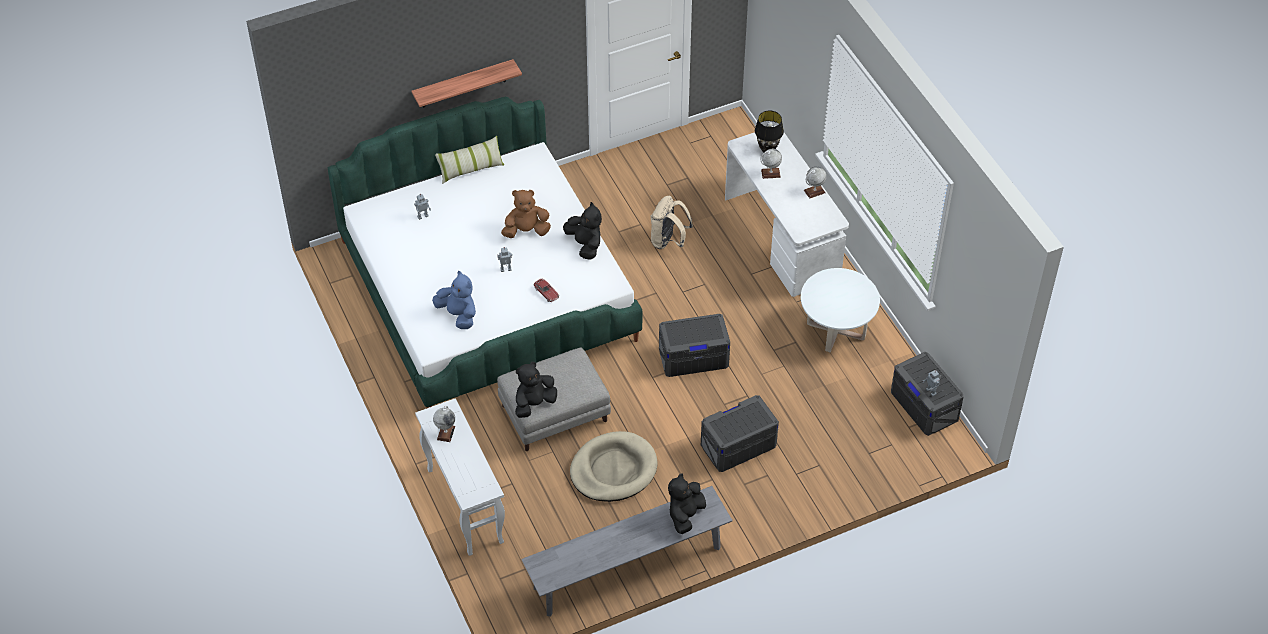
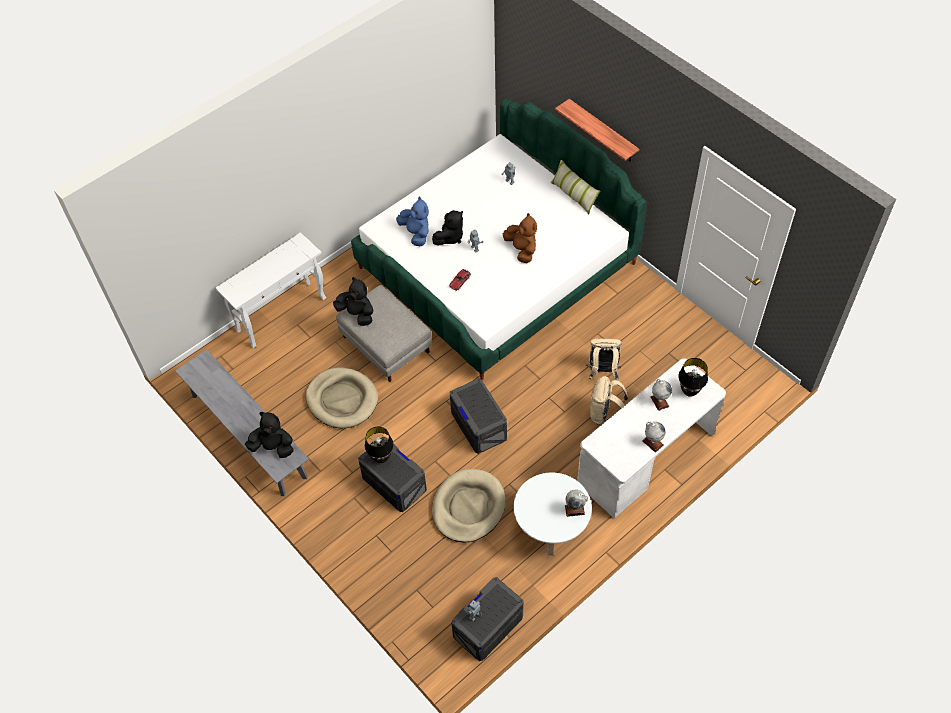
camera: 75 degrees right, 5 degrees up
(446, 433) = (285, 256): globe -> globe (574, 510)
(458, 315) = (416, 233): blue plush toy -> blue plush toy turned 60 degrees counterclockwise
(585, 245) = (523, 293): black plush toy -> black plush toy (450, 237)
(720, 253) = (605, 414): none -> beige backpack
(728, 427) = (381, 458): none -> black table lamp
(789, 389) = (468, 507): none -> beige dog bed

